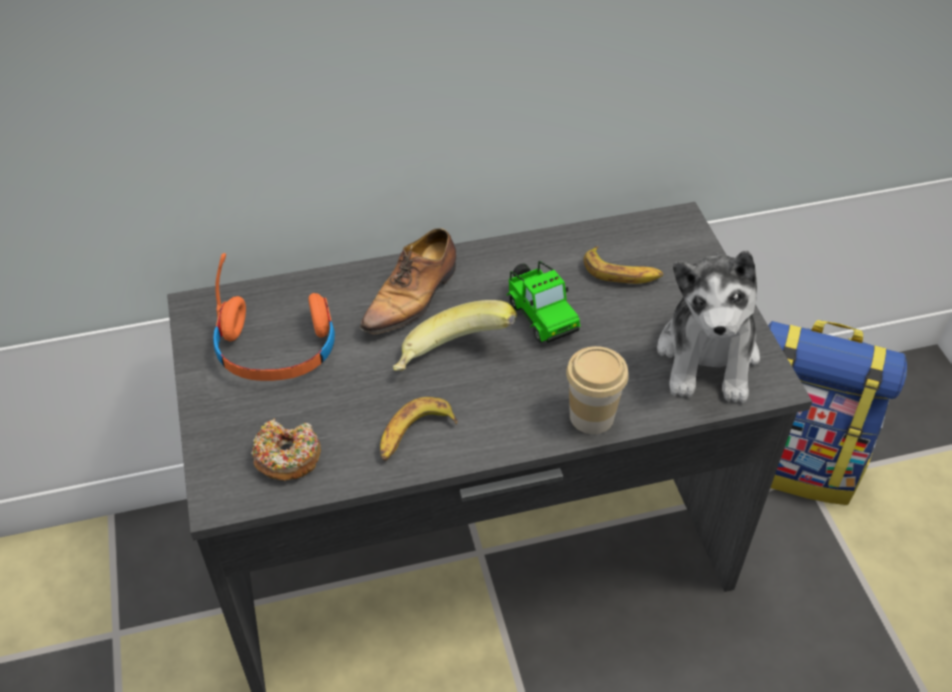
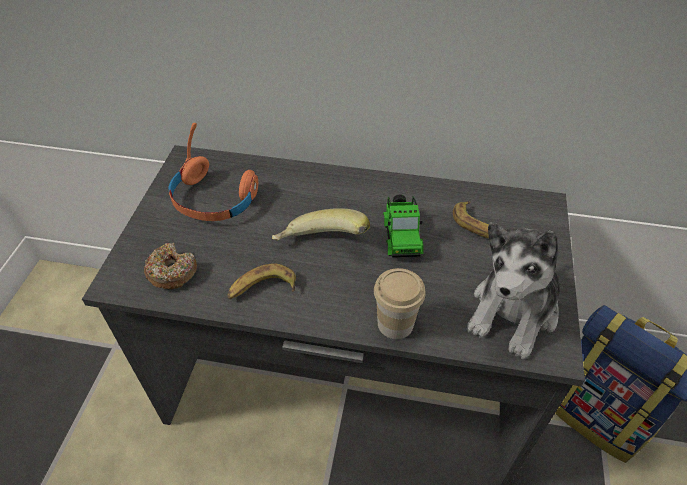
camera: 25 degrees right, 0 degrees up
(412, 297) = (321, 195): shoe -> none

